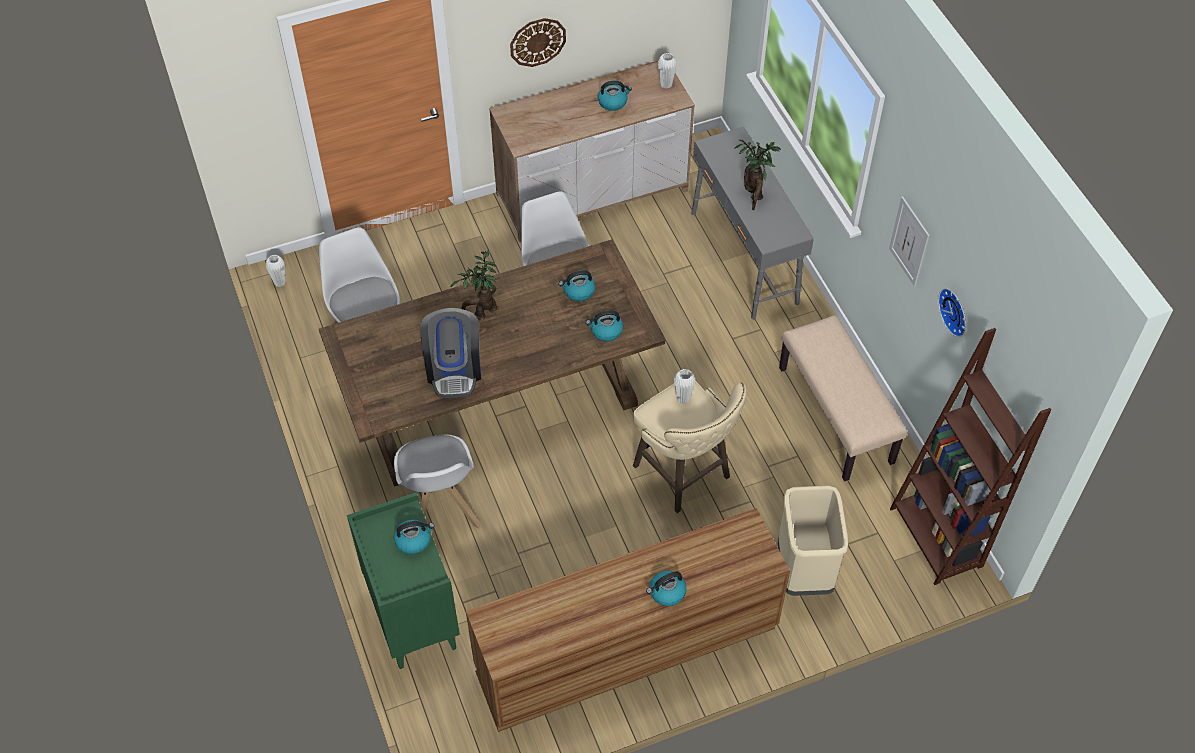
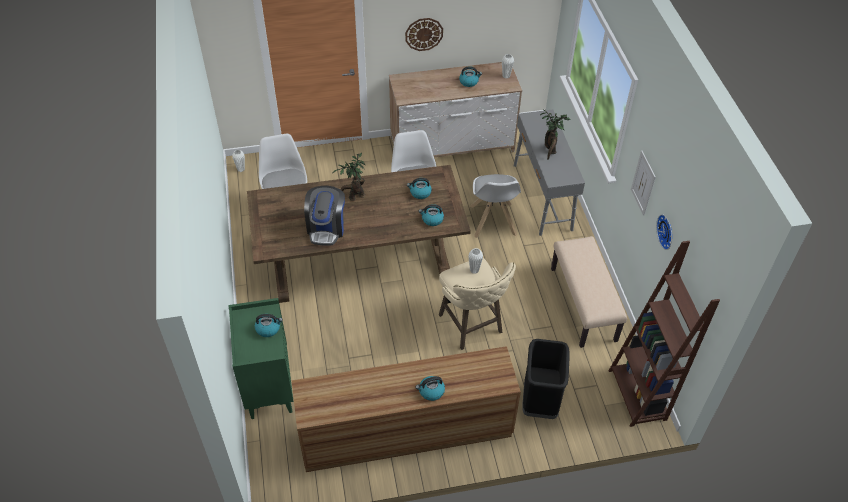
camera: 10 degrees right, 5 degrees down
(440, 507) = (305, 320): chair -> chair (493, 221)
(804, 571) = (540, 402): beige trash can -> black trash can

